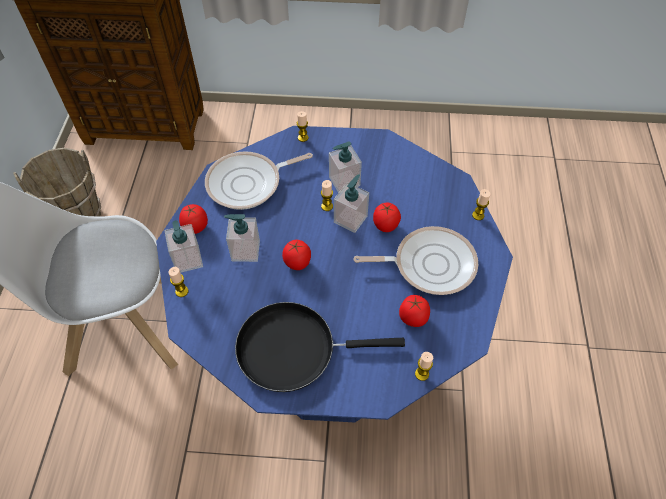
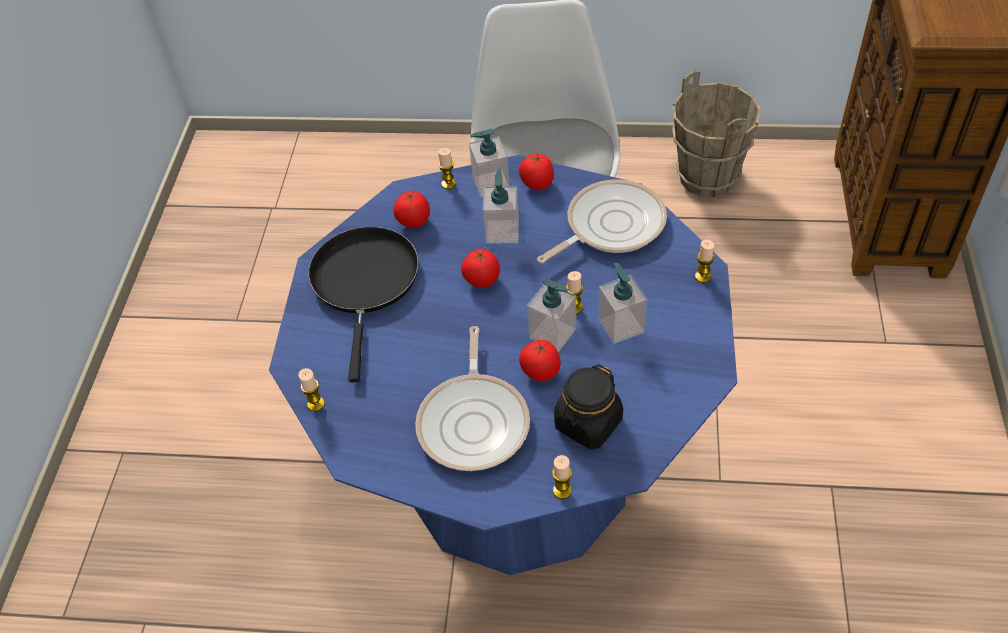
camera: 95 degrees right, 5 degrees down
(248, 184) = (610, 225): frying pan -> frying pan turned 75 degrees clockwise
(413, 319) = (392, 398): tomato -> tomato (413, 222)
(426, 201) = (588, 423): none -> black jar

